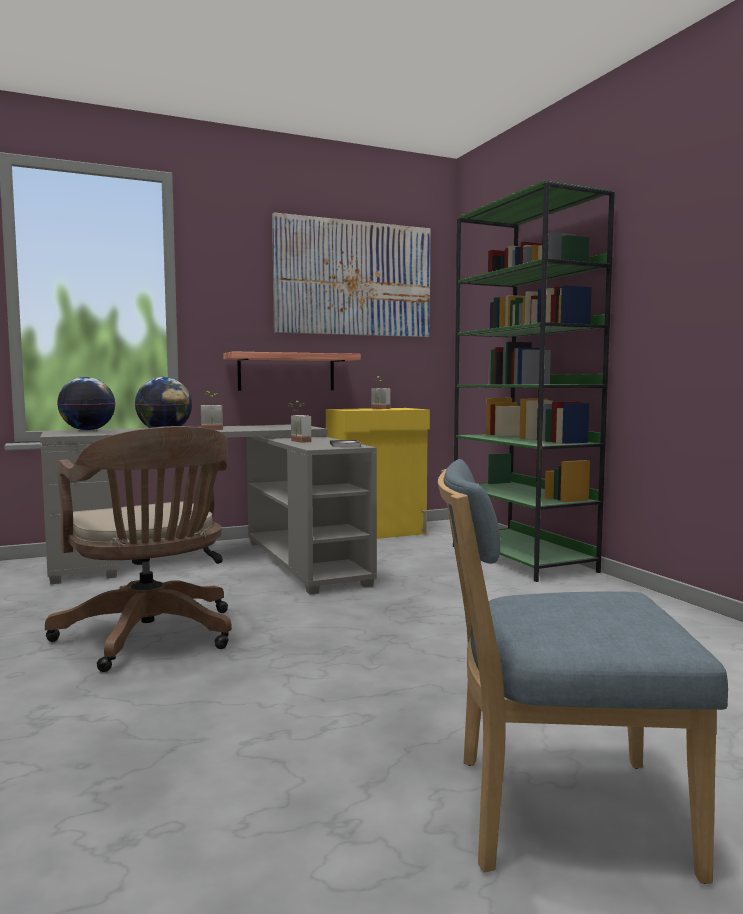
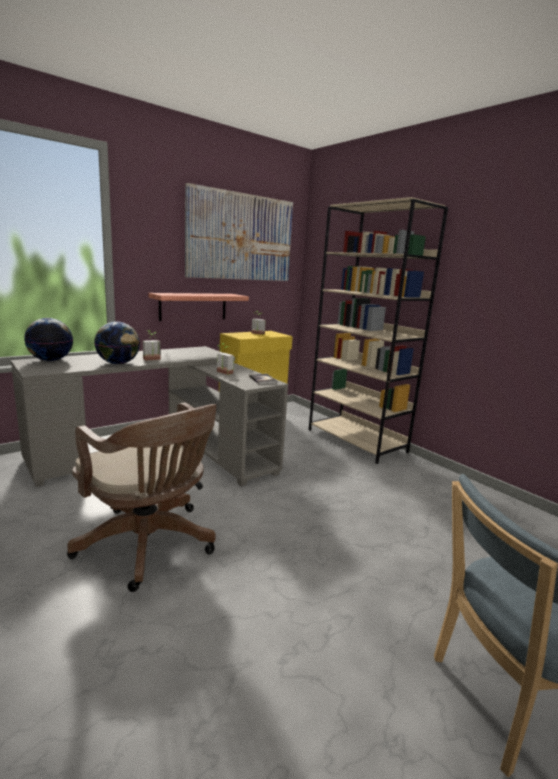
camera: 15 degrees left, 10 degrees up
(522, 559) = (357, 441): green bookcase -> beige bookcase

